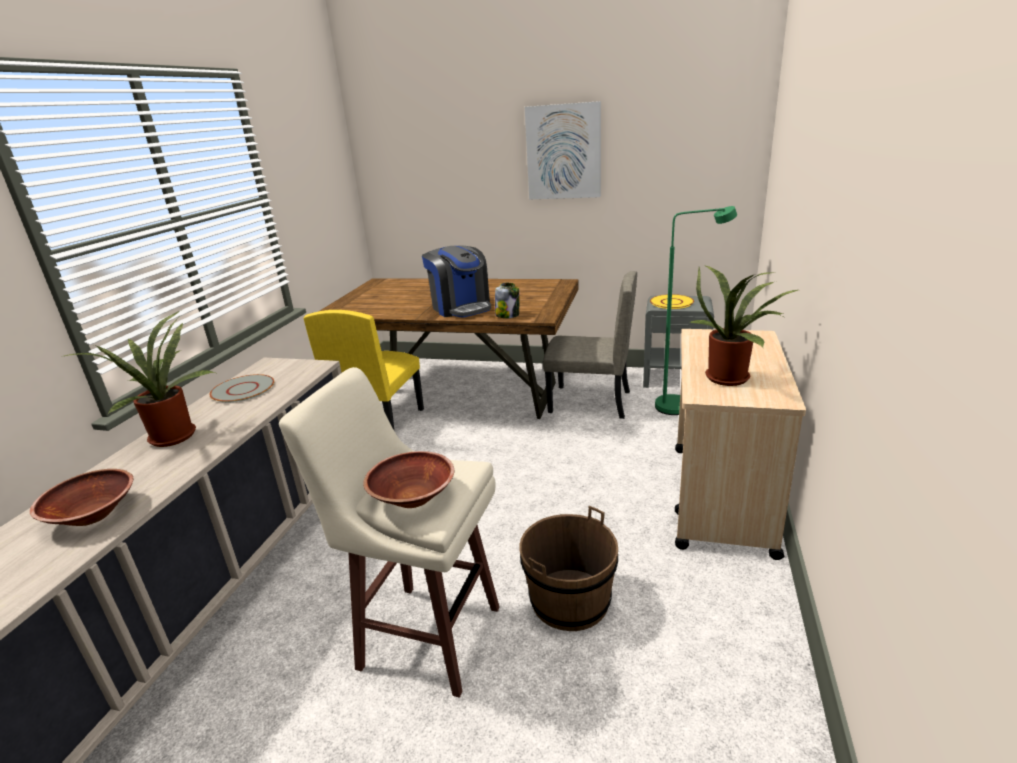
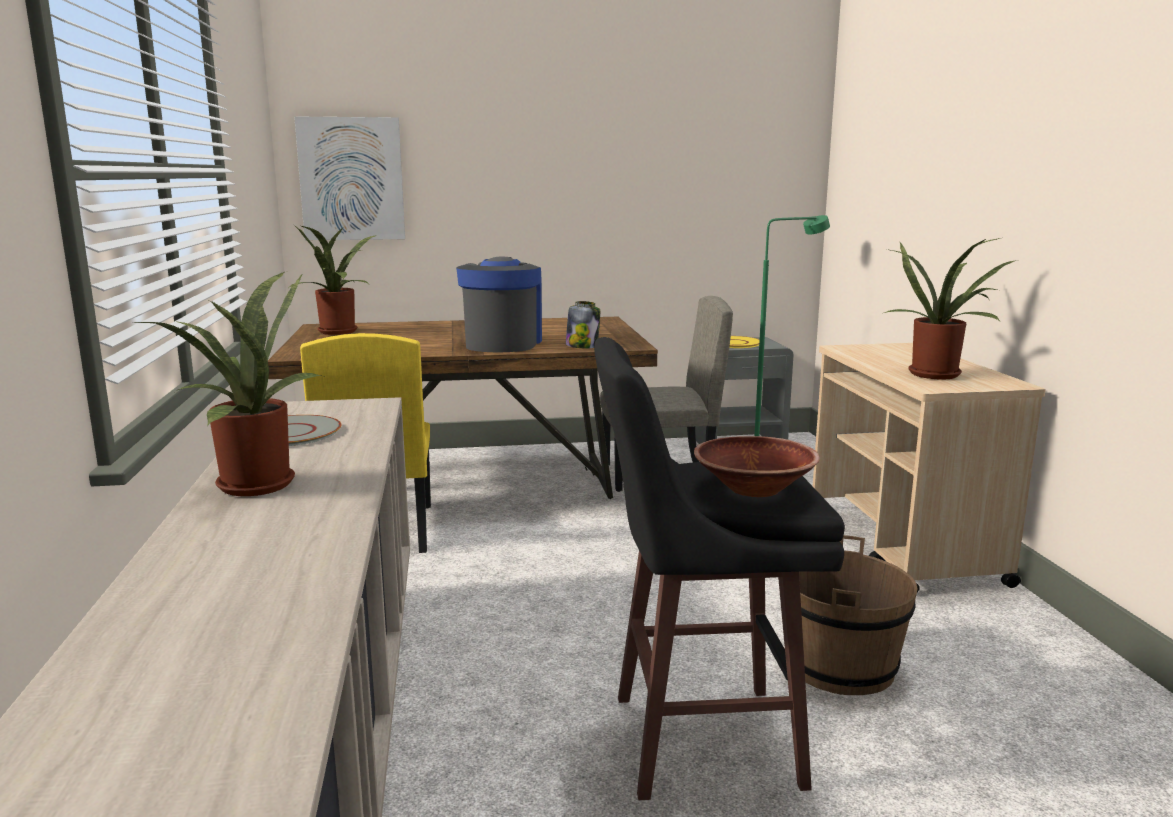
camera: 25 degrees left, 10 degrees down
(93, 515) = (266, 571): brown bowl -> none
(381, 289) = (340, 332): none -> potted plant
(426, 635) = (698, 740): beige stool -> black stool
(461, 307) = (502, 343): coffee machine -> coffee machine turned 120 degrees counterclockwise
(563, 152) = (592, 153): picture -> picture (351, 179)

